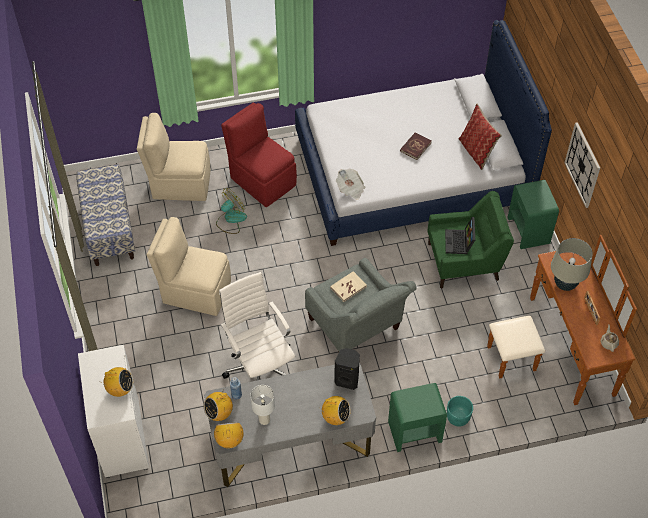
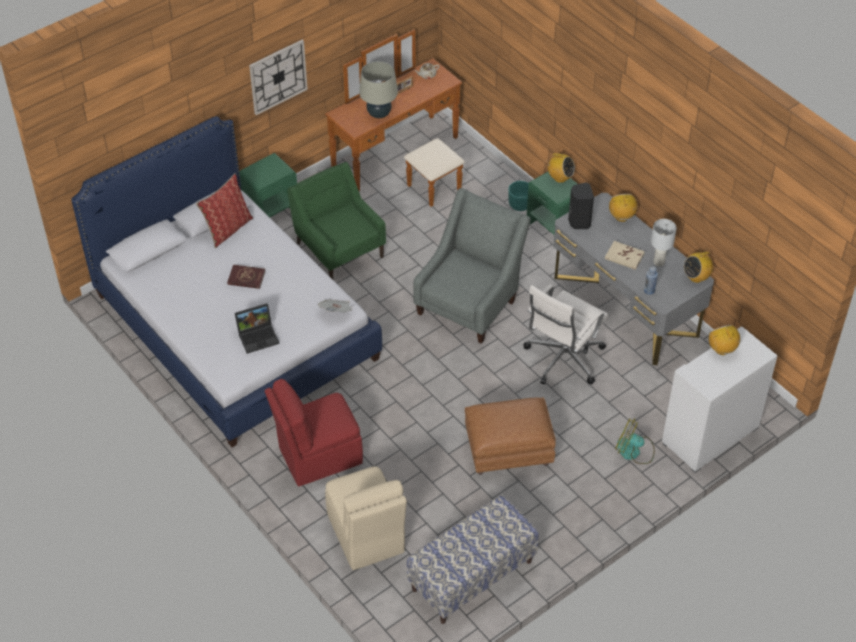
camera: 115 degrees left, 5 degrees down
(195, 291) = (507, 452): beige chair -> brown ottoman
(219, 413) = (676, 295): radio -> radio (560, 178)
(231, 219) = (392, 461): fan -> fan (634, 451)
(262, 180) = (318, 456): red chair -> red chair turned 45 degrees clockwise
(348, 287) = (457, 282): beige book -> beige book (624, 257)
(459, 243) = (346, 224): laptop -> laptop (258, 336)

